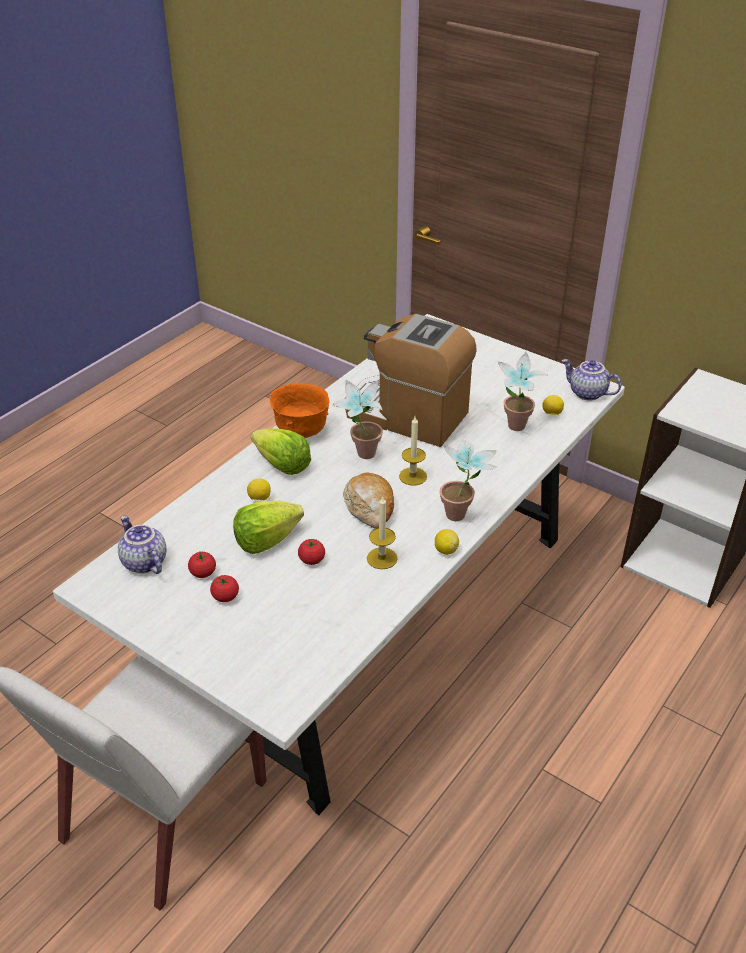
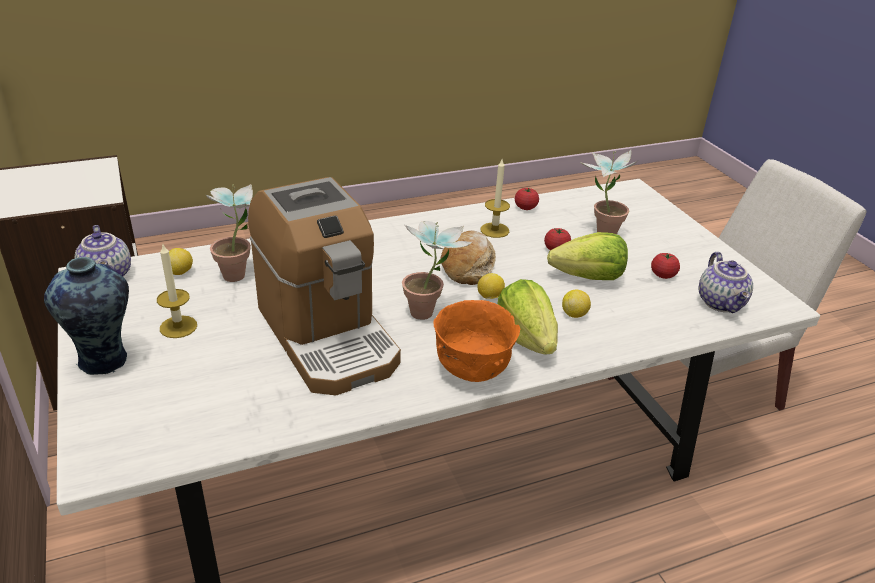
camera: 150 degrees left, 5 degrees down
(225, 596) = (648, 253): tomato -> tomato (525, 207)
(413, 476) = (399, 274): candle -> candle (178, 327)
(446, 550) = (437, 217): lemon -> lemon (490, 297)
(463, 516) = (394, 230): potted plant -> potted plant (600, 232)
(500, 356) = (105, 361): none -> vase

